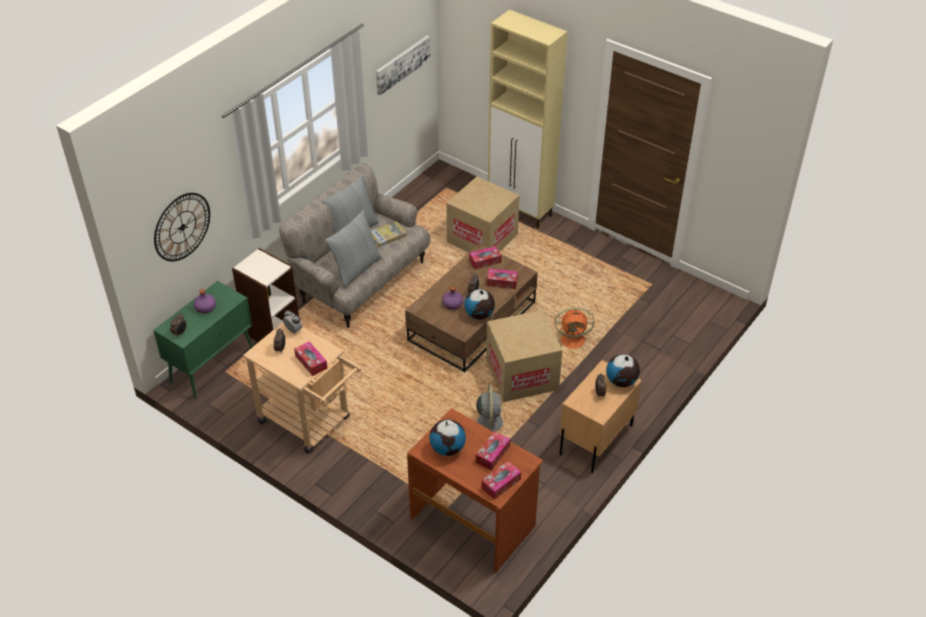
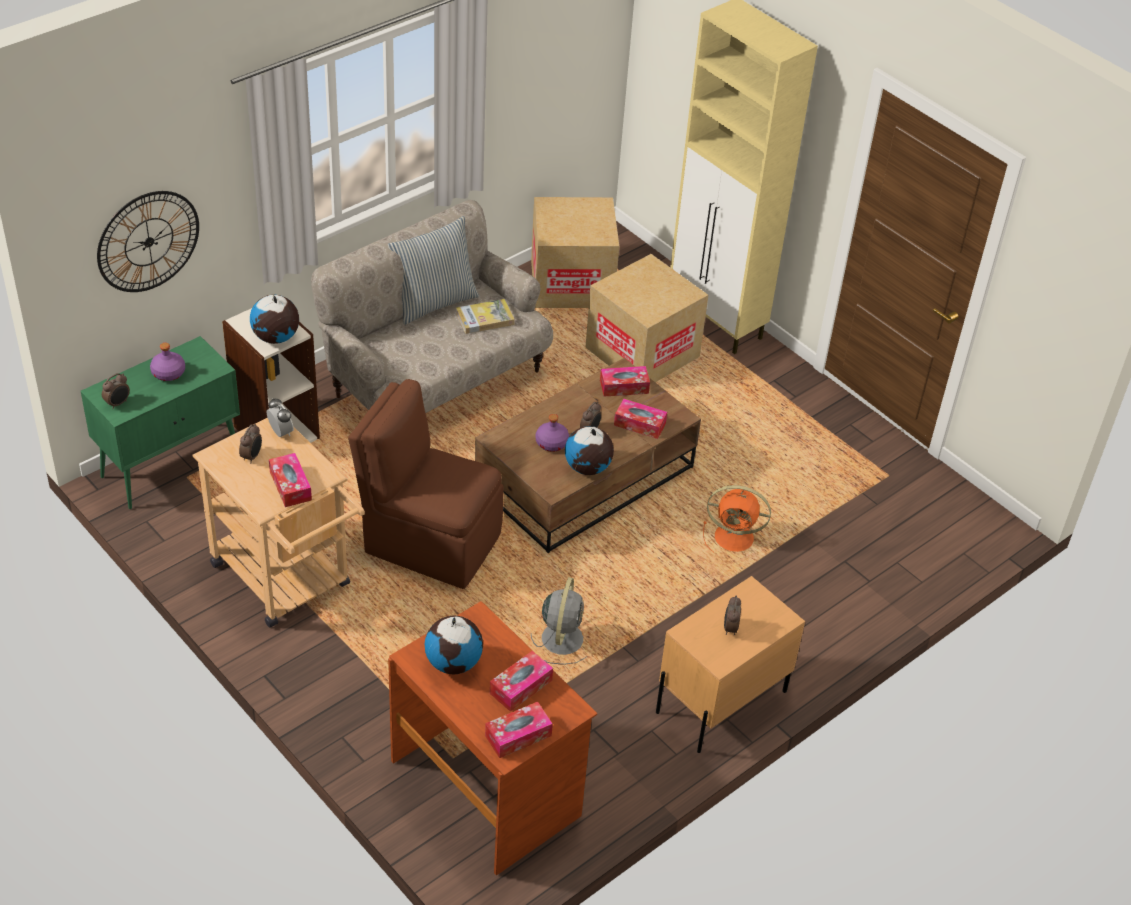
camera: 10 degrees right, 0 degrees up
(356, 269) = (420, 359): pillow -> none
(390, 380) = (429, 541): none -> brown chair
(402, 64) = (564, 57): picture -> none
(522, 375) = (636, 576): cardboard box -> cardboard box (571, 283)
(621, 382) = (771, 617): globe -> globe (276, 338)

